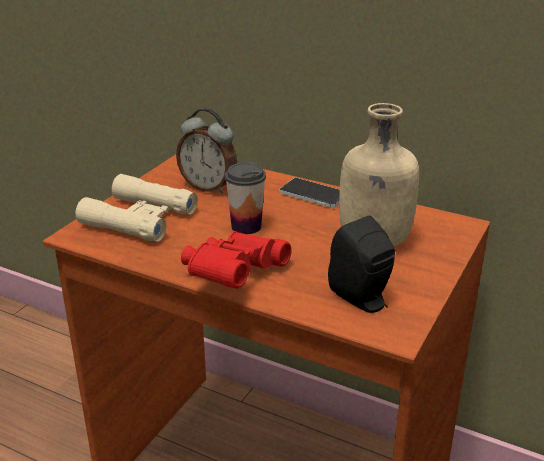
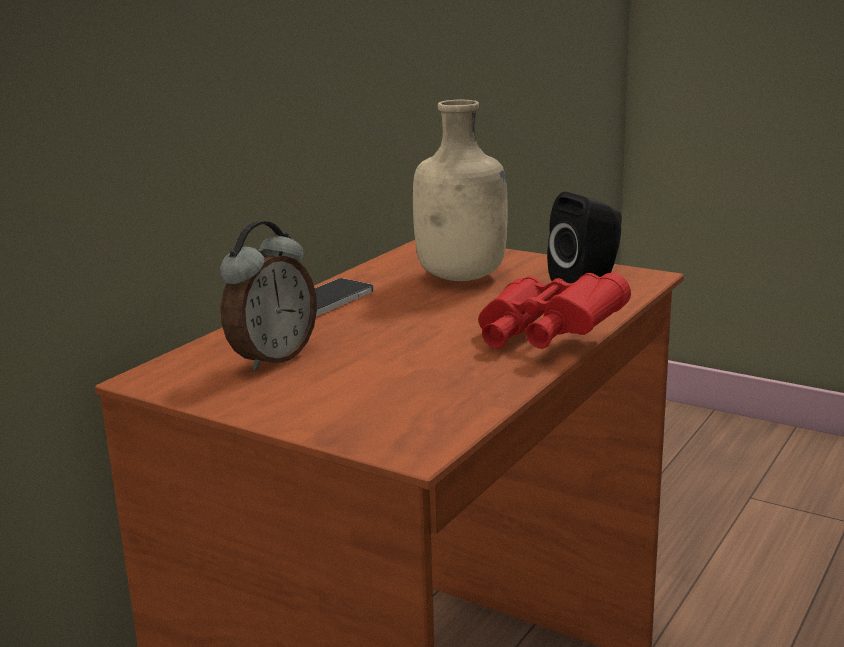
camera: 85 degrees left, 10 degrees down
(139, 218) = (368, 402): beige binoculars -> none
(246, 226) = (412, 334): cup -> none

